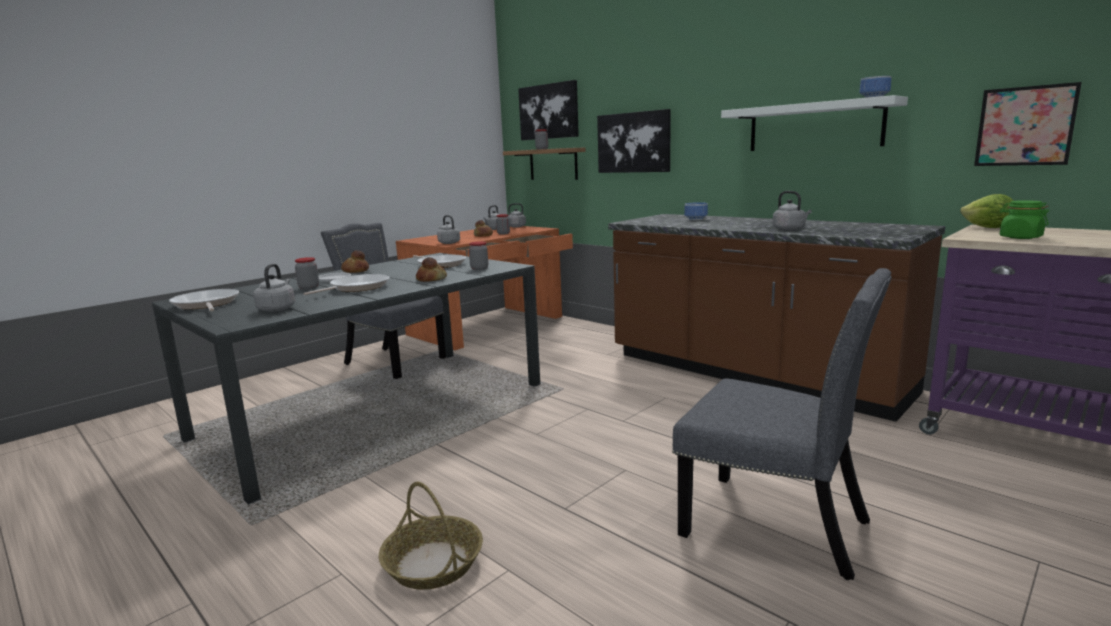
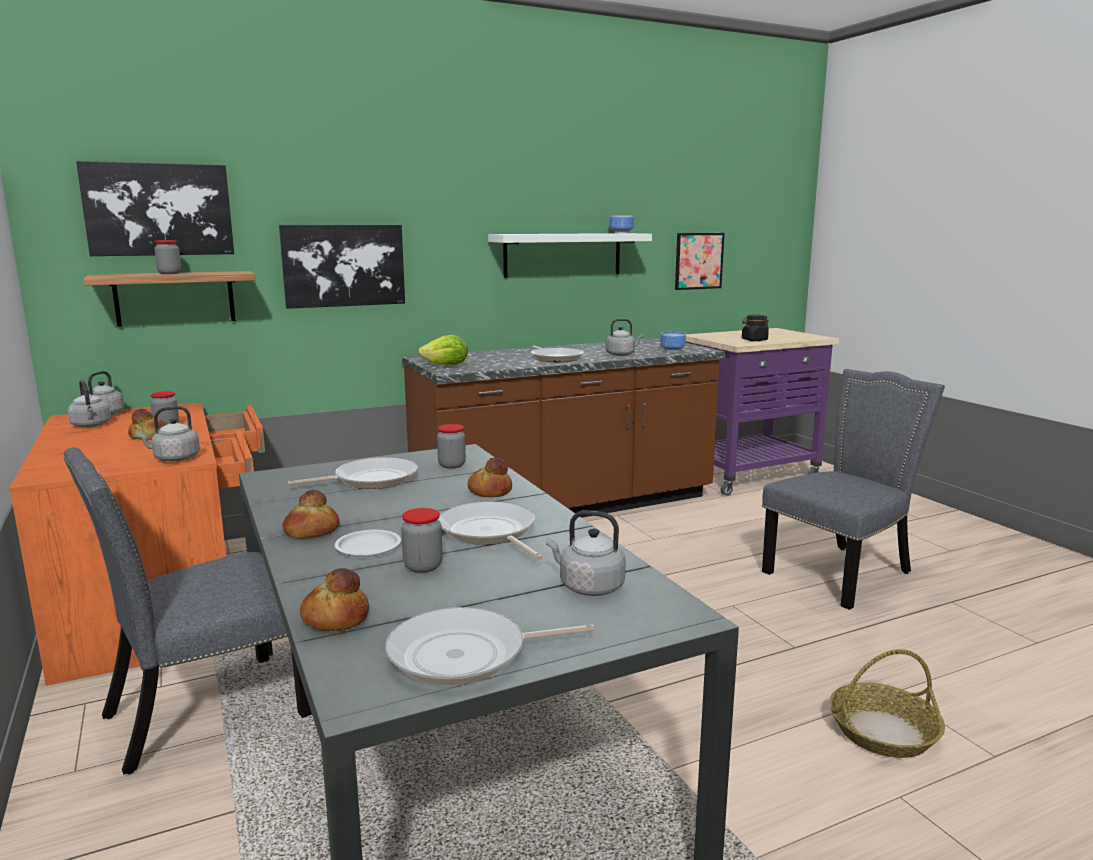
camera: 70 degrees left, 0 degrees up
(251, 288) = (334, 618): none -> bread
(694, 219) = (487, 357): bowl -> bowl (672, 350)
(727, 225) = (555, 358): none -> frying pan
(987, 228) = (705, 336): lettuce -> lettuce (446, 366)
(1020, 237) = (754, 340): green jar -> black jar

